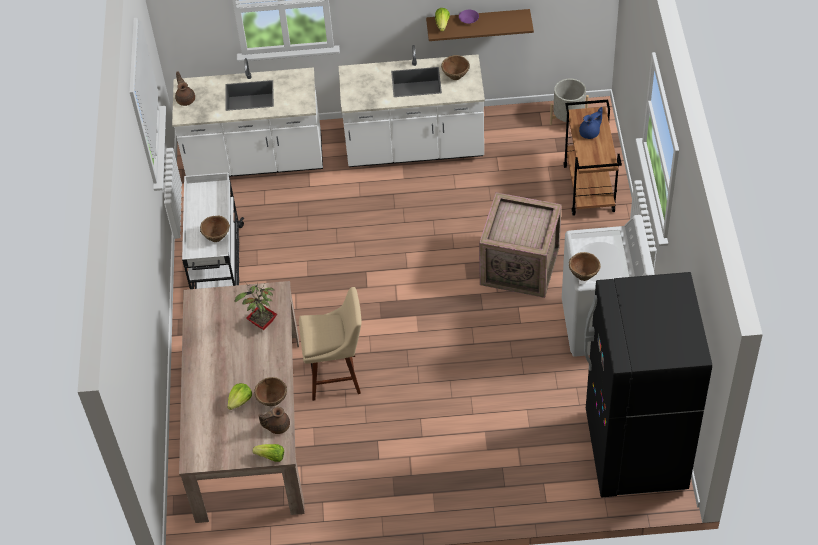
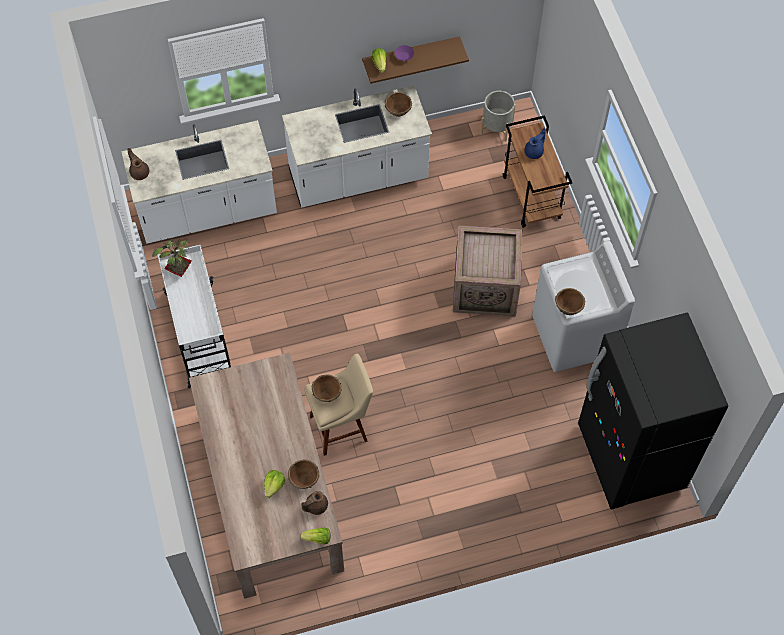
camera: 15 degrees left, 10 degrees up
(217, 236) = (204, 313): brown bowl -> brown bowl (327, 394)
(262, 324) = (274, 402): potted plant -> potted plant (178, 271)

